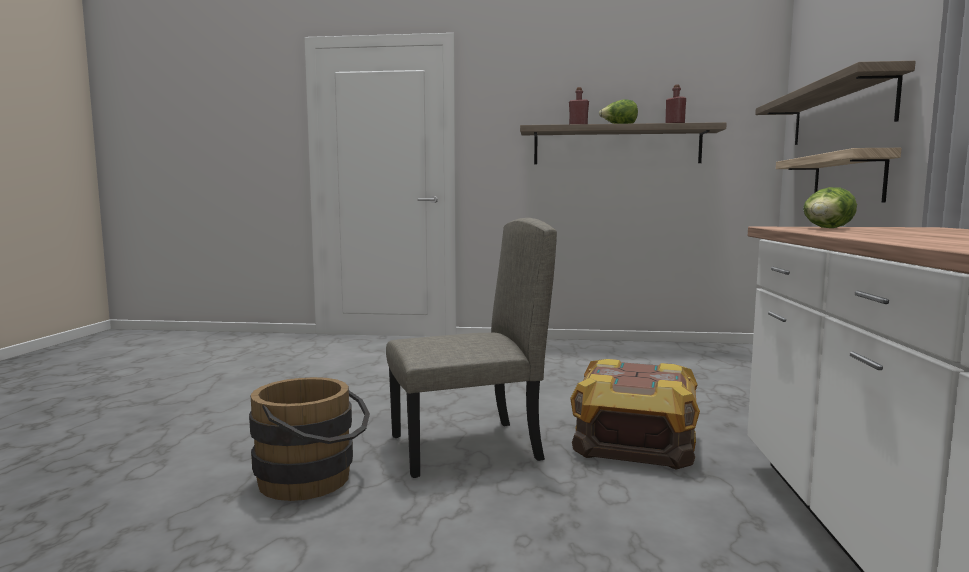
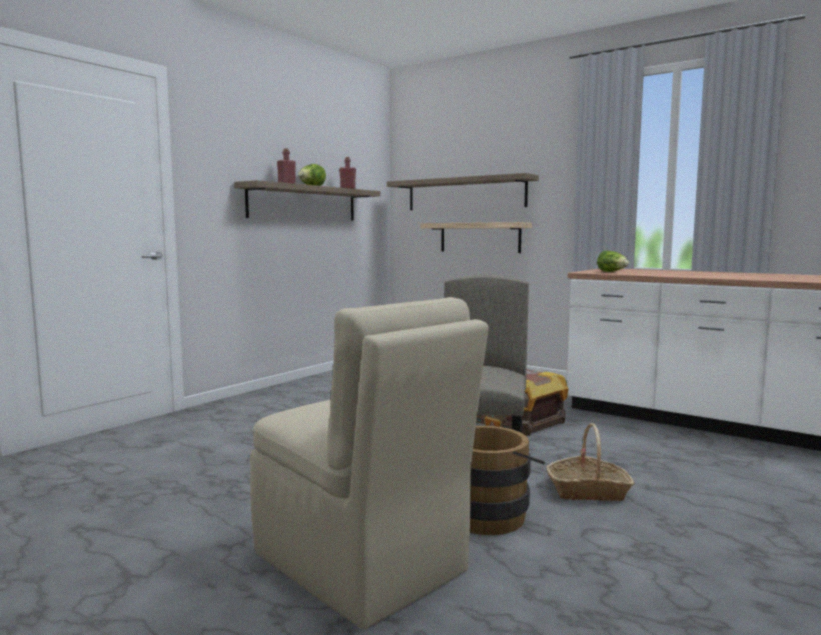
camera: 60 degrees left, 0 degrees up
(180, 453) = (362, 565): none -> beige chair
(422, 523) = (588, 491): none -> basket

